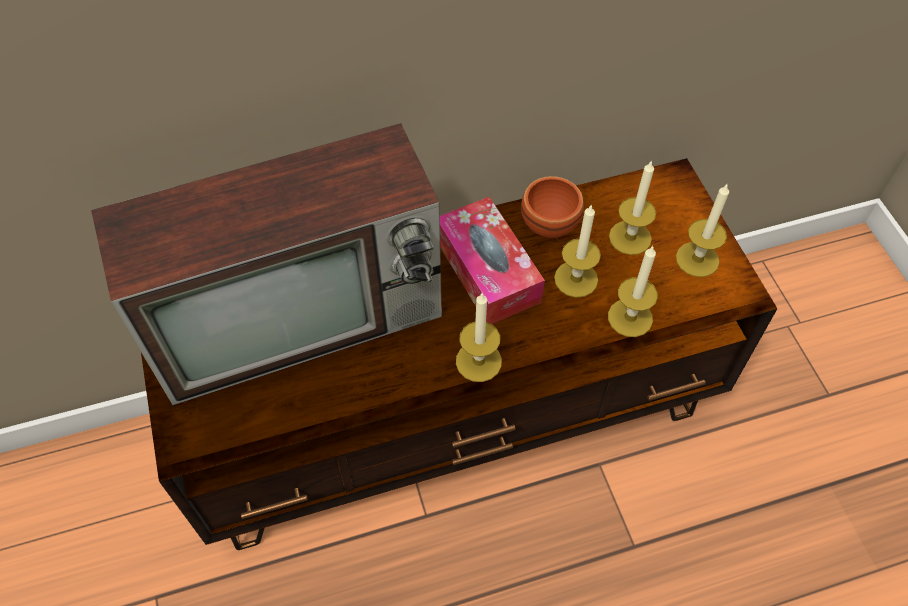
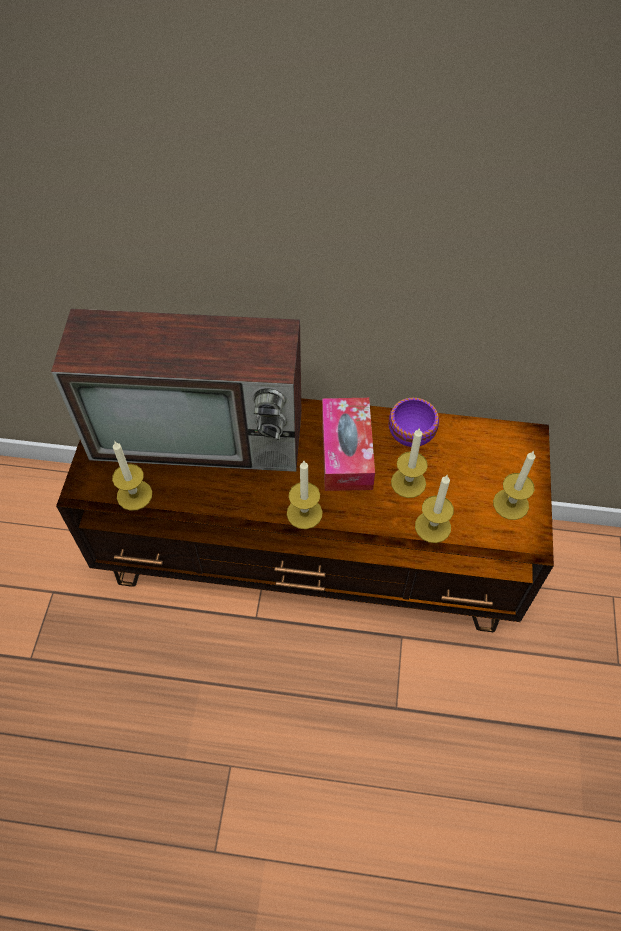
camera: 25 degrees right, 0 degrees up
(549, 224) = (411, 435): brown bowl -> purple bowl
(630, 237) = (467, 468): candle -> candle (134, 495)

